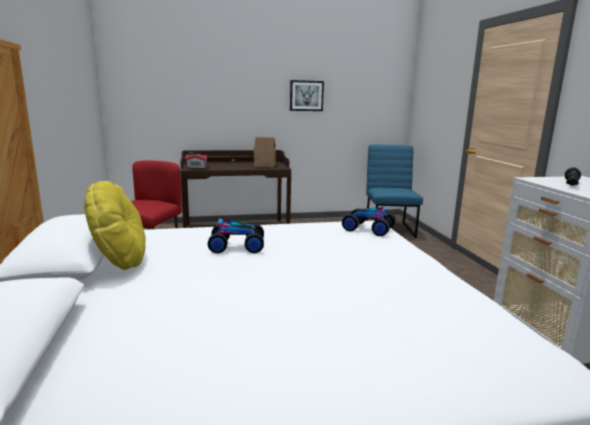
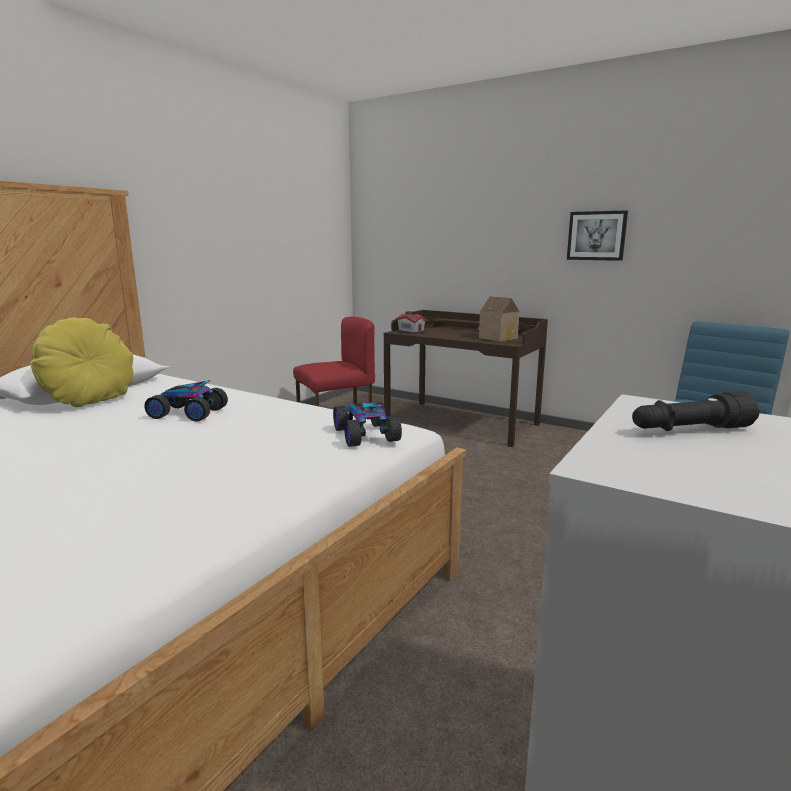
camera: 45 degrees right, 0 degrees up
(237, 247) = (188, 413): toy car -> toy car turned 150 degrees clockwise

